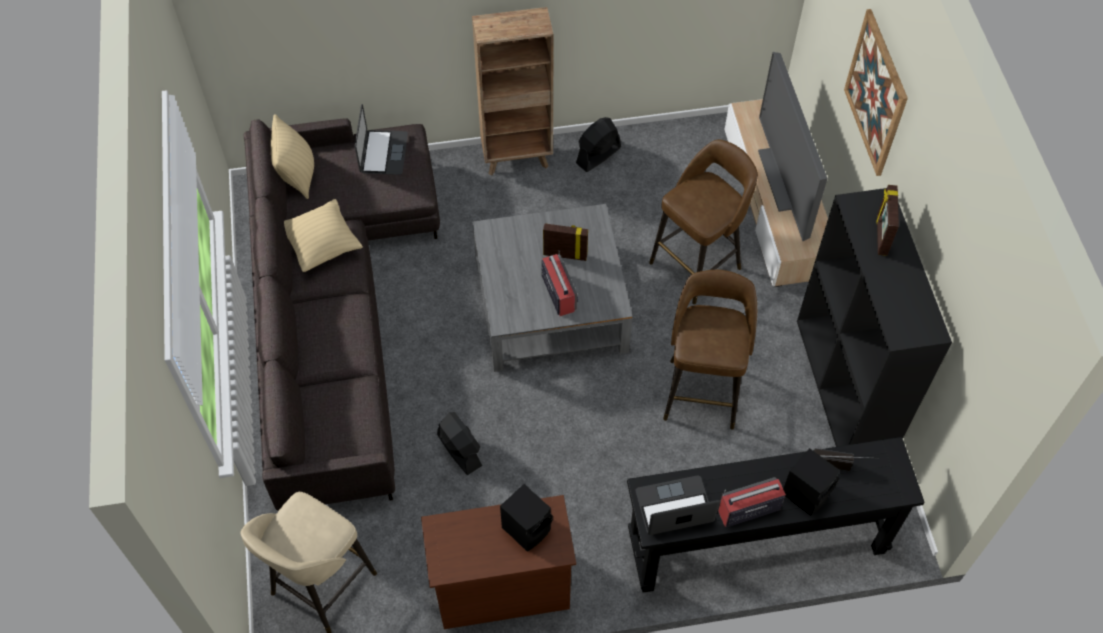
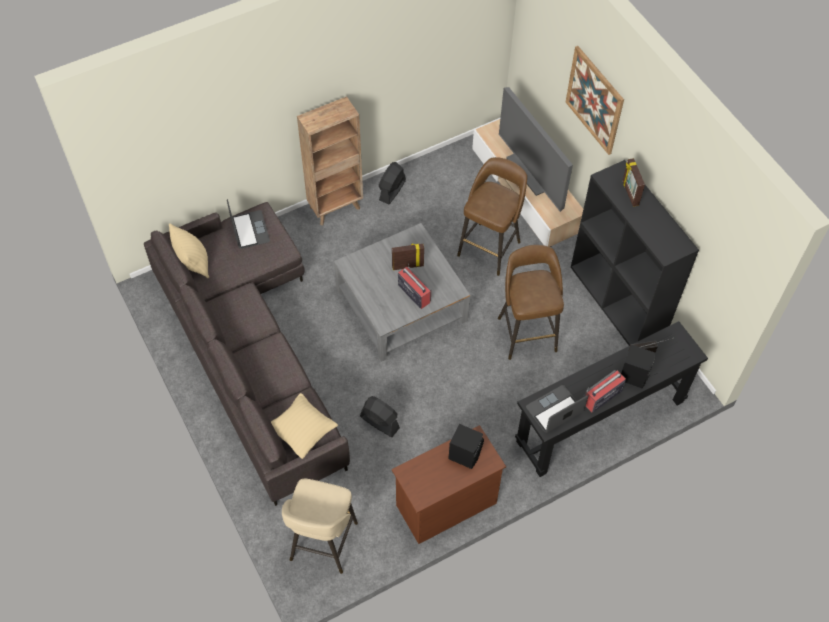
camera: 20 degrees left, 0 degrees up
(322, 246) = (234, 308): beige pillow -> beige pillow (302, 432)

